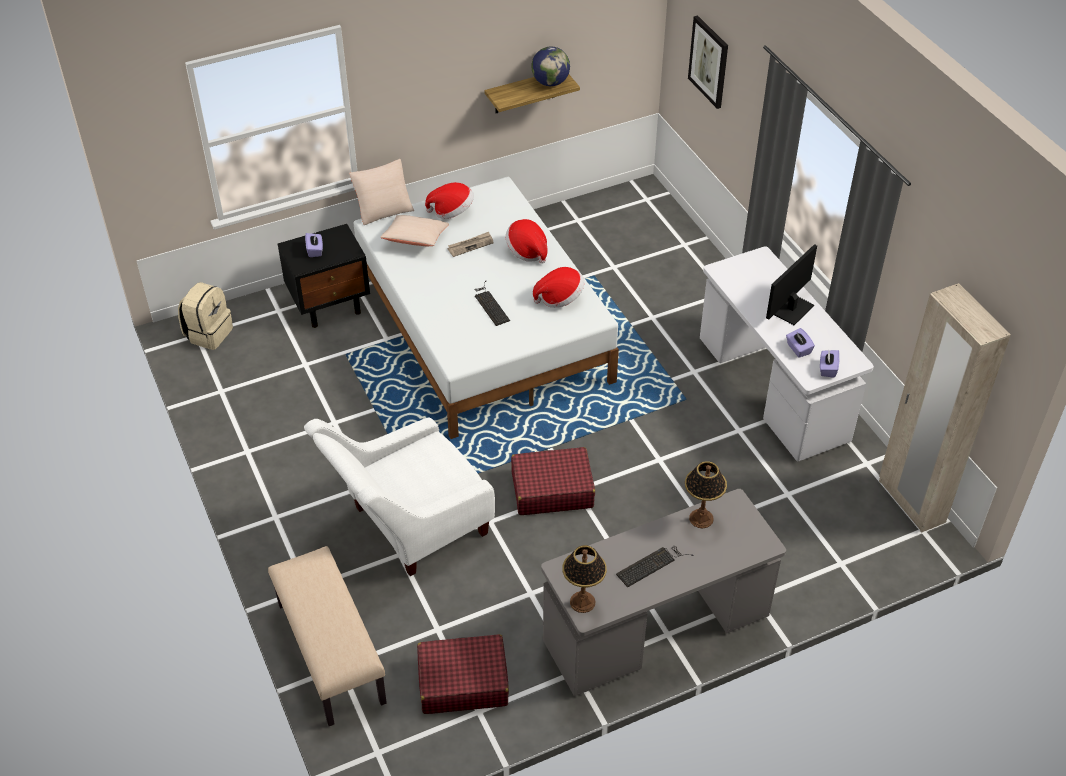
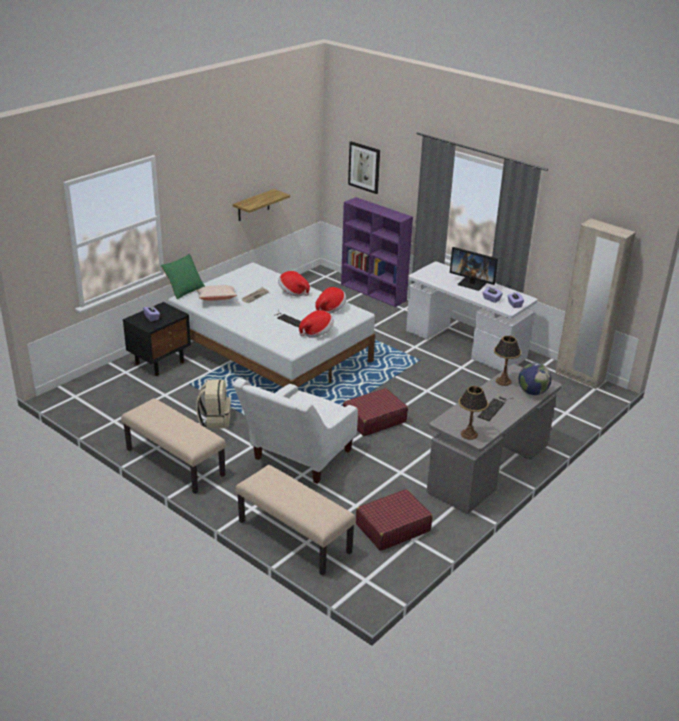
camera: 25 degrees left, 15 degrees down
(208, 333) = (83, 393): beige backpack -> beige backpack (215, 420)
(255, 483) = (174, 463): none -> beige bench
(383, 209) = (184, 289): beige pillow -> green pillow
(452, 211) = (230, 283): hat -> hat (317, 333)
(550, 82) = (271, 195): globe -> globe (532, 392)
(699, 249) = (374, 292): none -> purple bookcase
(790, 309) = (472, 284): monitor -> monitor turned 75 degrees counterclockwise

